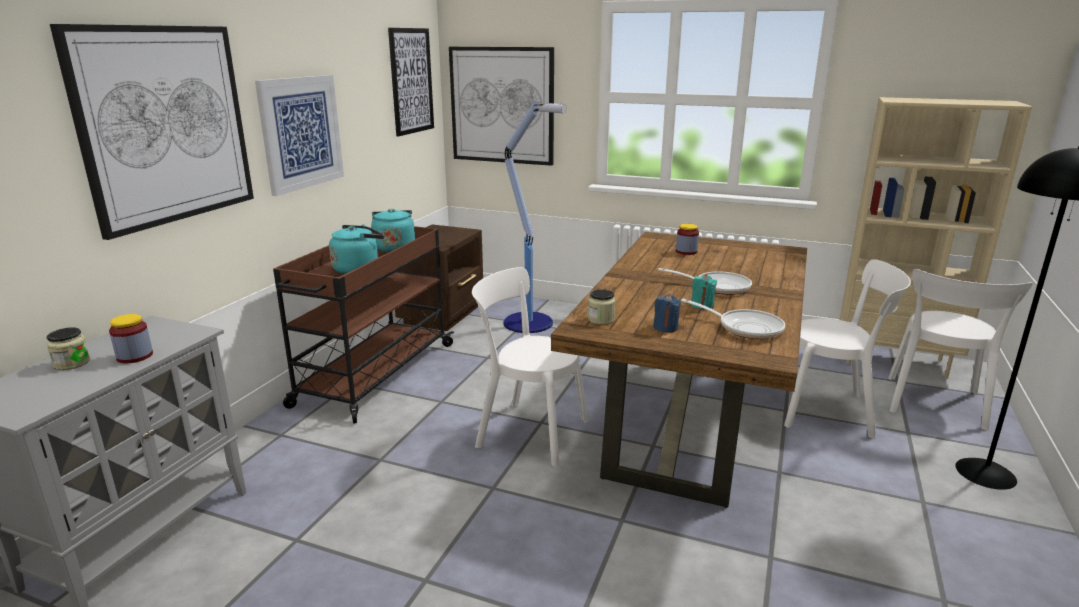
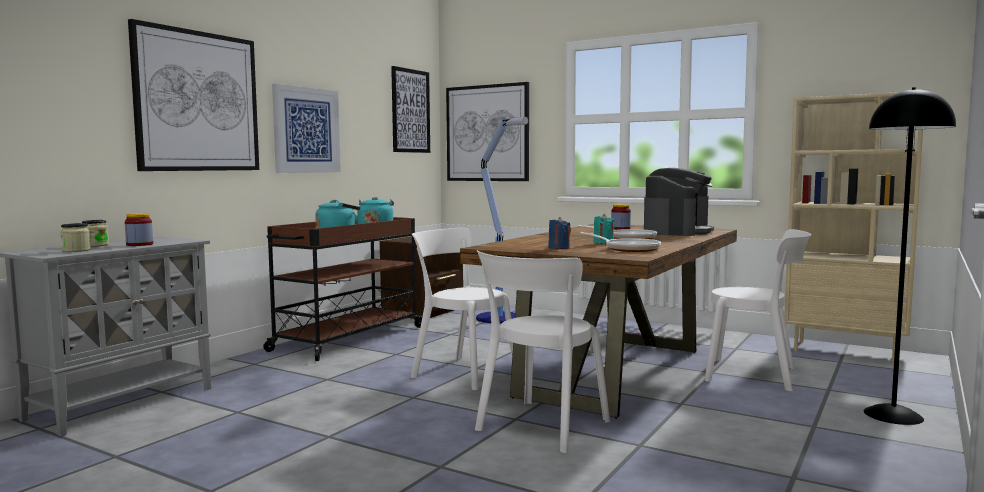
camera: 10 degrees right, 15 degrees down
(601, 319) = (508, 245): jar -> jar (76, 250)
(753, 259) = (677, 231): none -> coffee machine
(935, 404) = (869, 376): white chair -> white chair (540, 427)

